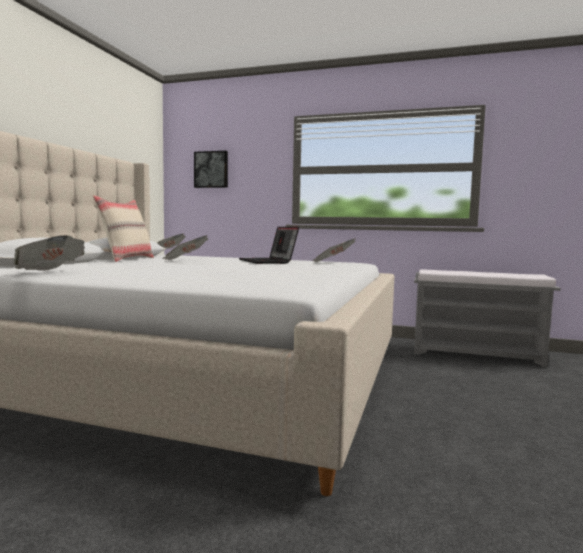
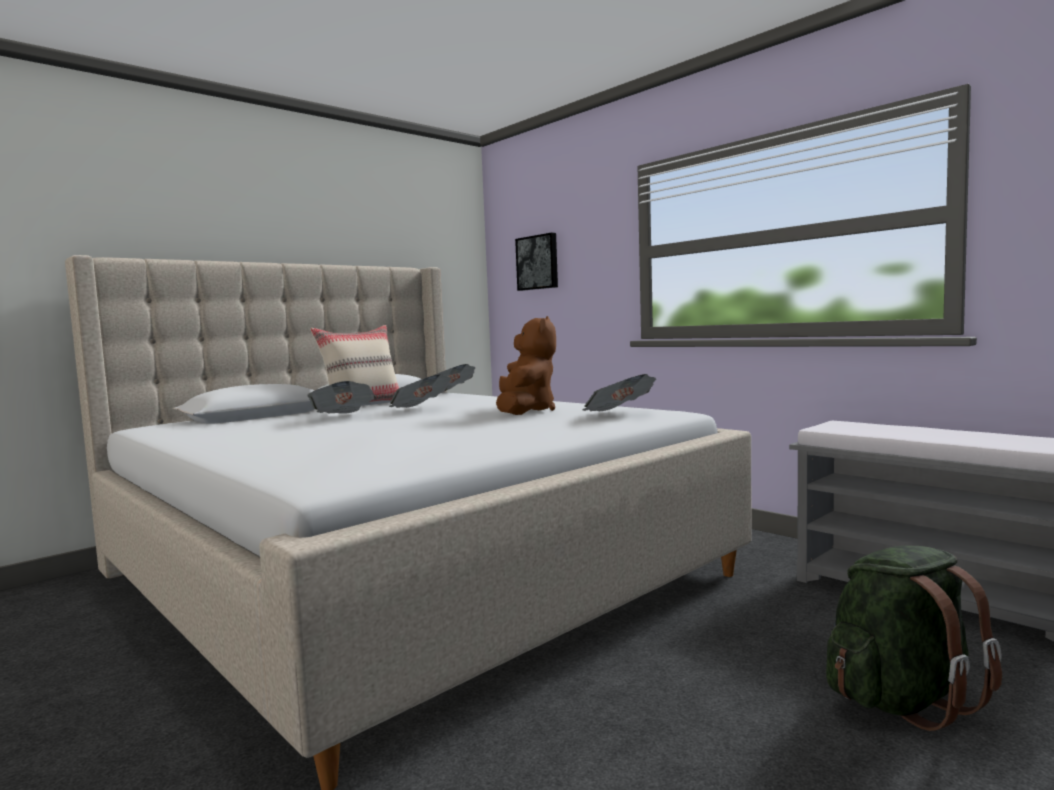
camera: 30 degrees right, 0 degrees up
(50, 273) = (191, 437): newspaper -> newspaper (343, 417)
(268, 261) = (525, 411): laptop -> brown plush toy
(518, 394) = (901, 699): none -> green backpack

